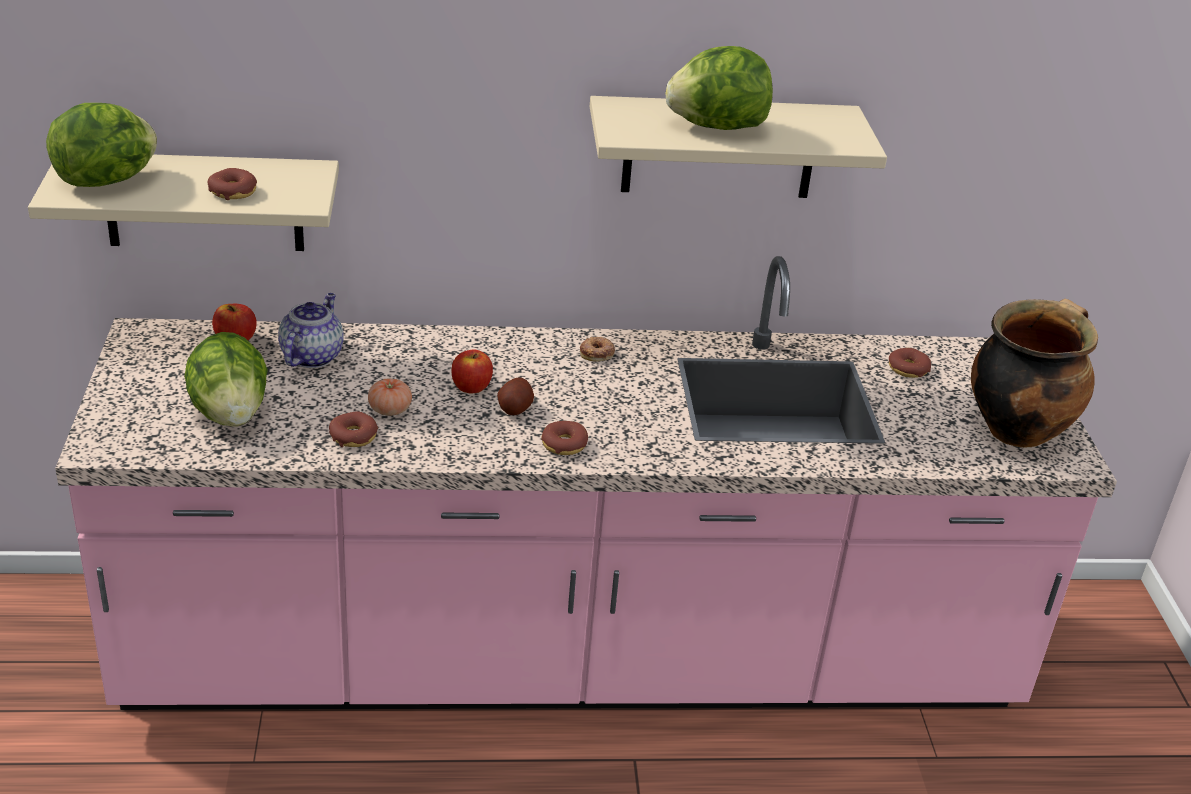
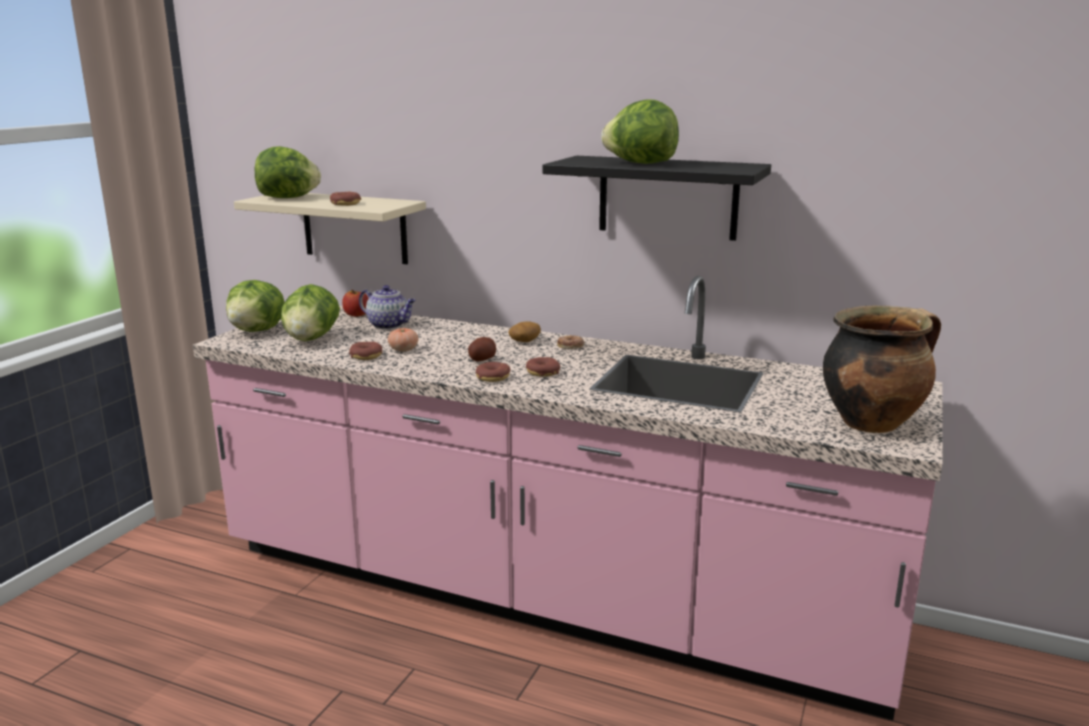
camera: 30 degrees right, 15 degrees down
(125, 411) = (258, 331): none -> lettuce
(312, 356) = (389, 325): teapot -> teapot turned 75 degrees clockwise
(471, 387) = (467, 348): apple -> none
(532, 355) = (524, 341): none -> potato
(719, 147) = (667, 197): beige shelf -> black shelf
(907, 369) = (806, 381): donut -> donut (543, 372)

